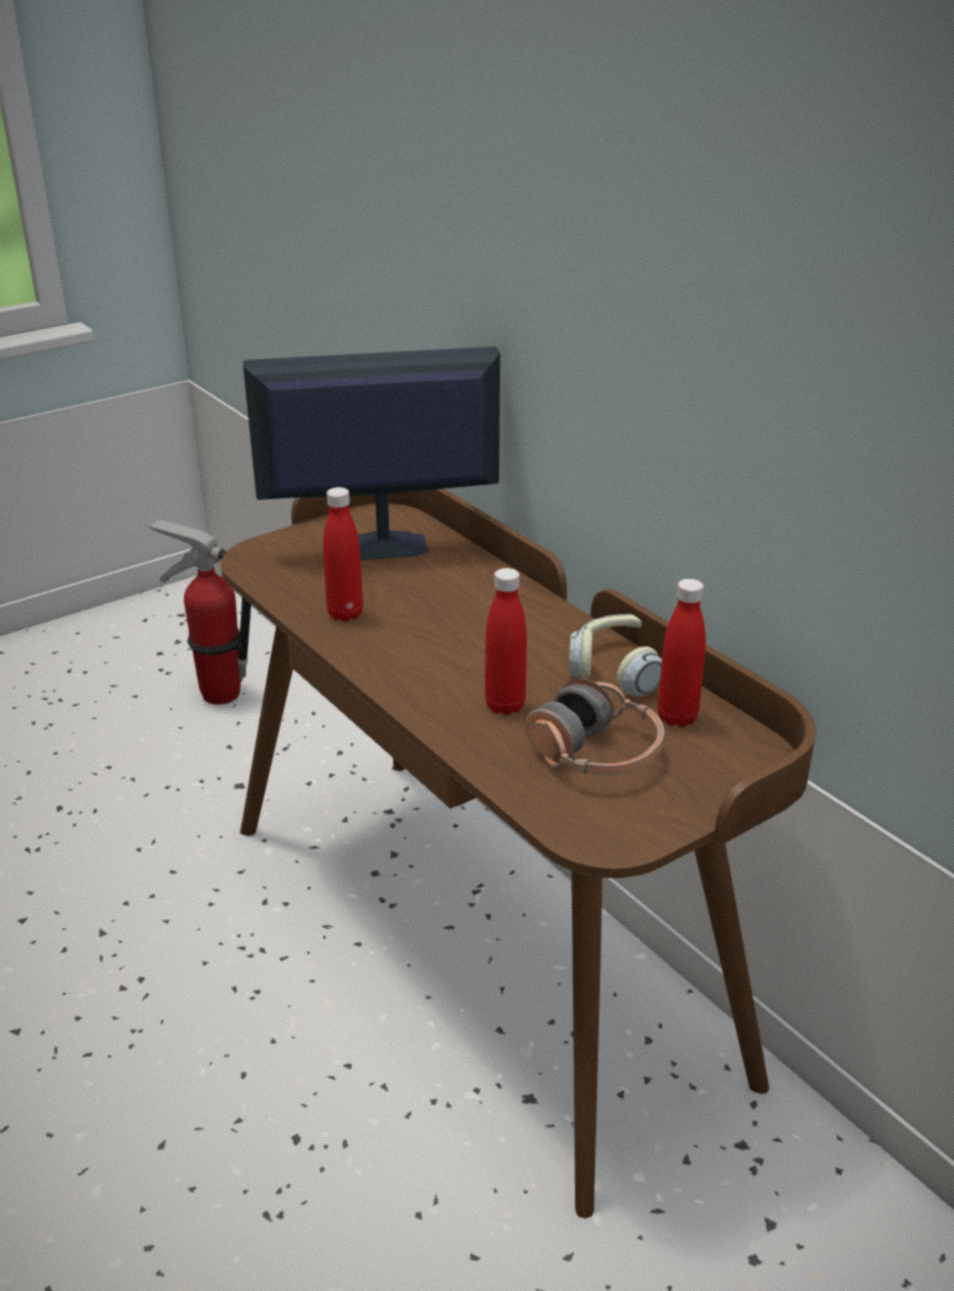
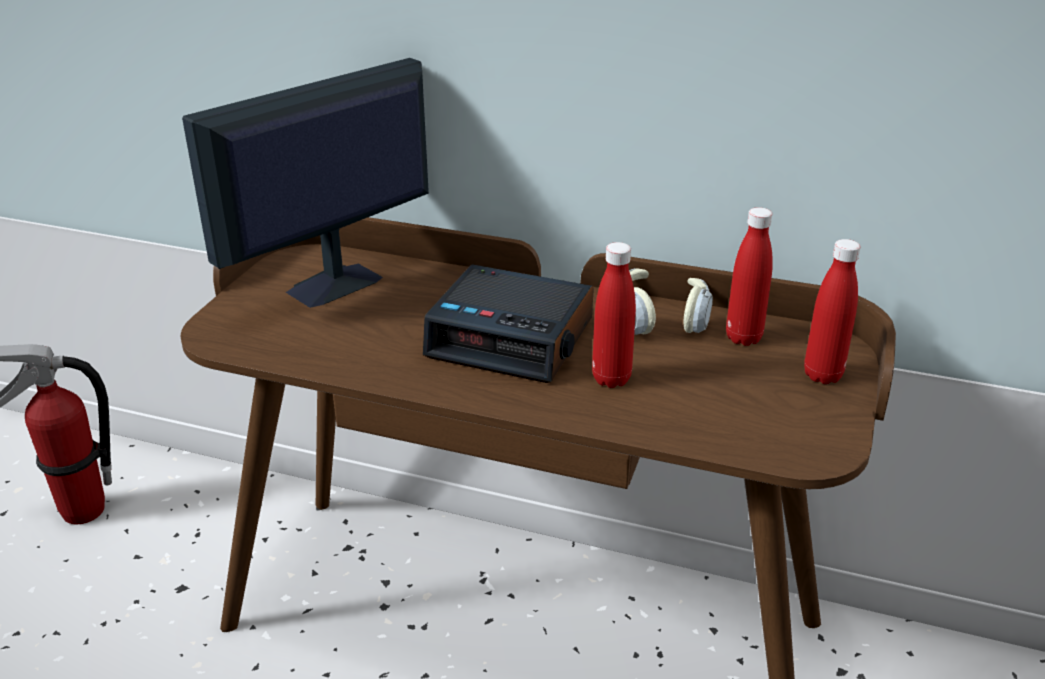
camera: 35 degrees left, 0 degrees up
(345, 614) = (375, 354): red bottle -> red bottle (822, 375)
(468, 641) = (512, 338): none -> alarm clock
(596, 754) = (726, 388): headphones -> none

